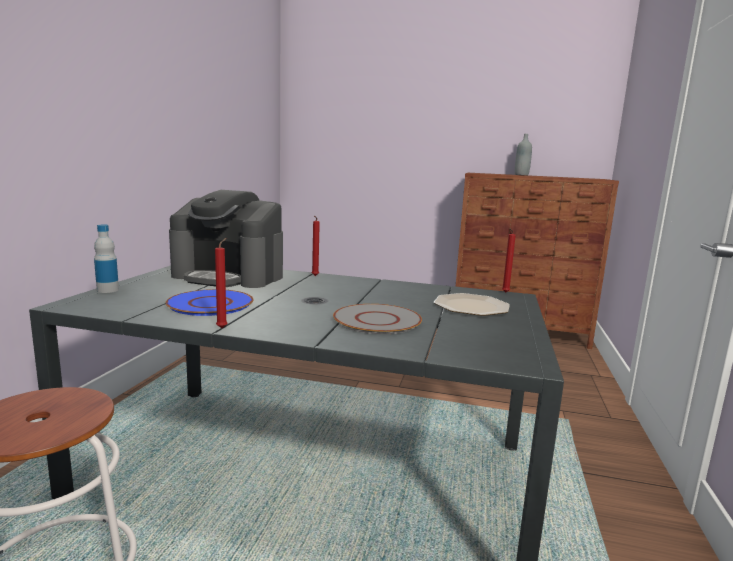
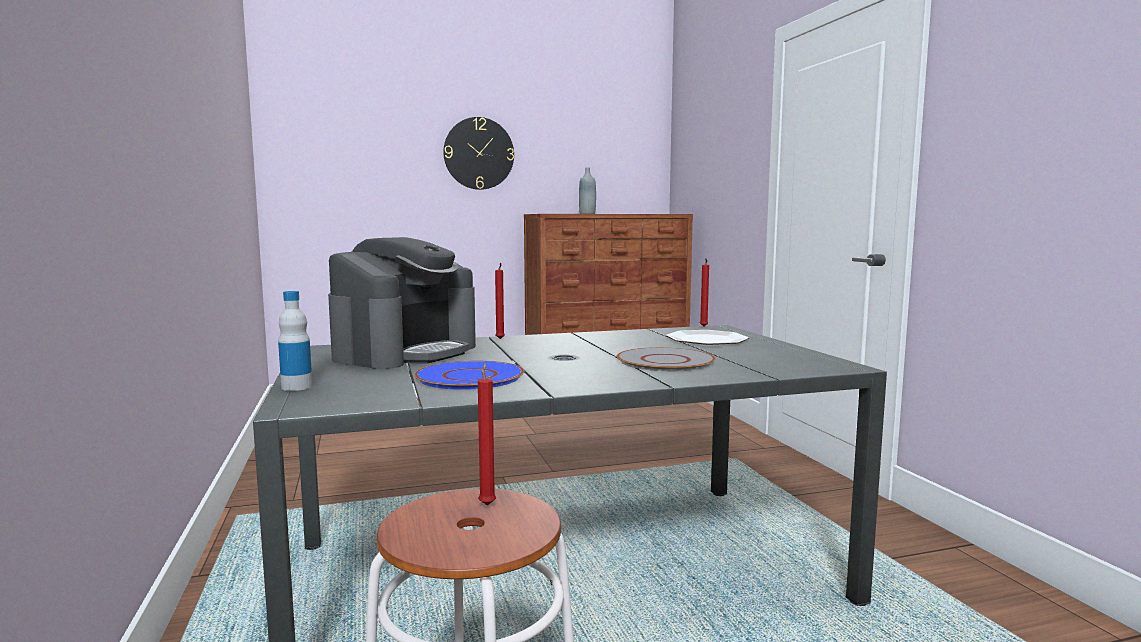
camera: 30 degrees left, 5 degrees down
(223, 327) = (548, 391): red candle -> red candle (487, 504)
(229, 276) = (406, 352): coffee machine -> coffee machine turned 45 degrees counterclockwise
(435, 121) = (479, 153): none -> wall clock

